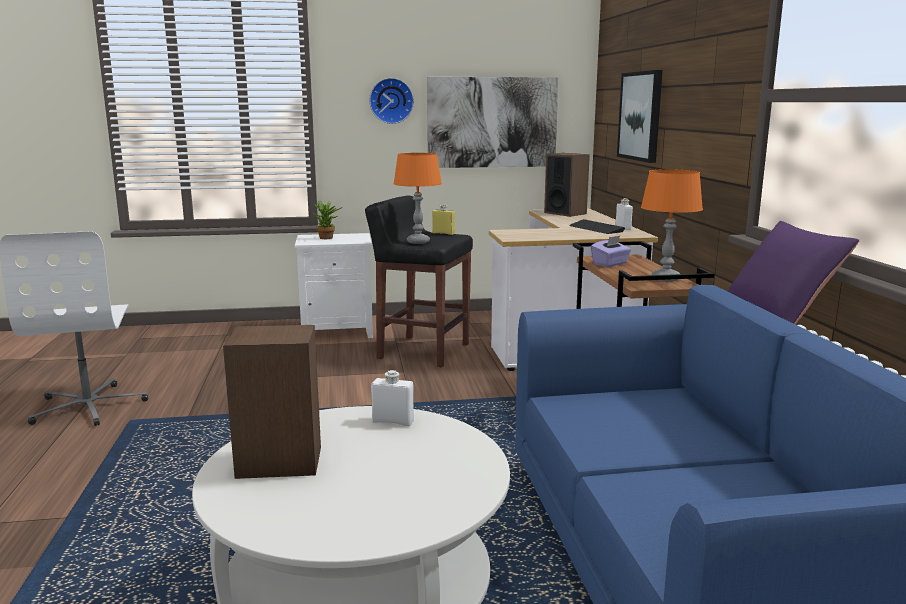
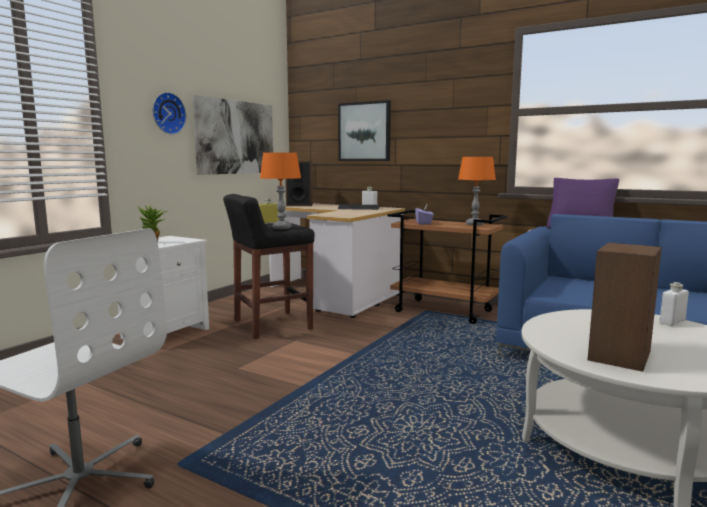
camera: 50 degrees left, 5 degrees down
(393, 421) = (567, 320): white bottle -> white bottle (672, 322)

